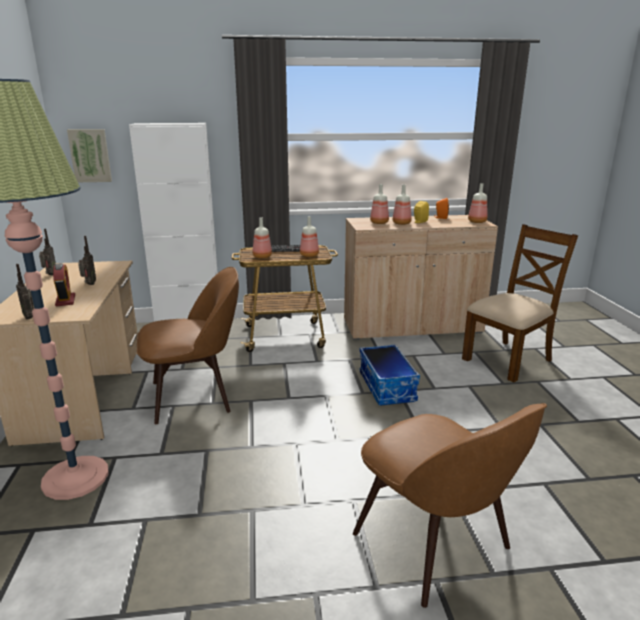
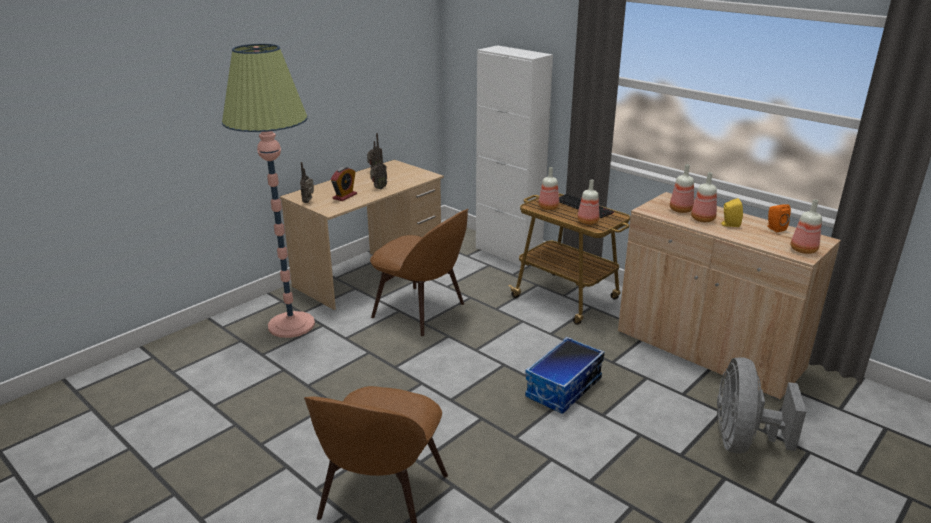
camera: 50 degrees right, 5 degrees up
(90, 155) = (465, 69): picture -> none
(508, 359) = (743, 441): brown chair -> grey fan

